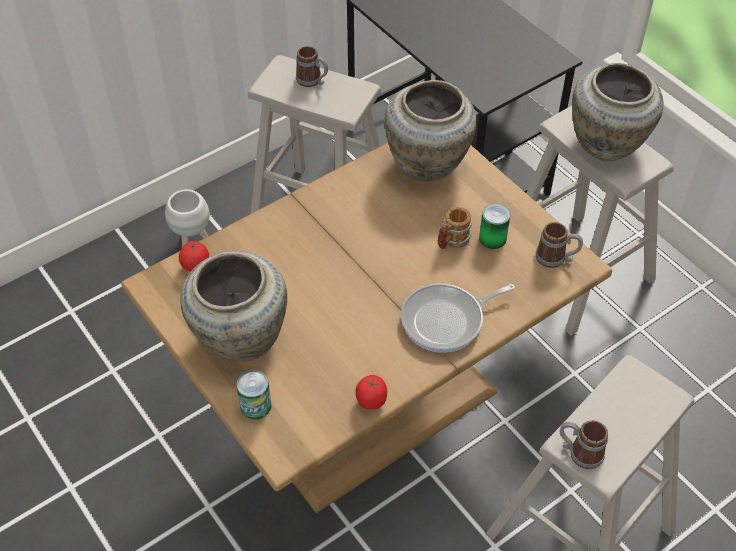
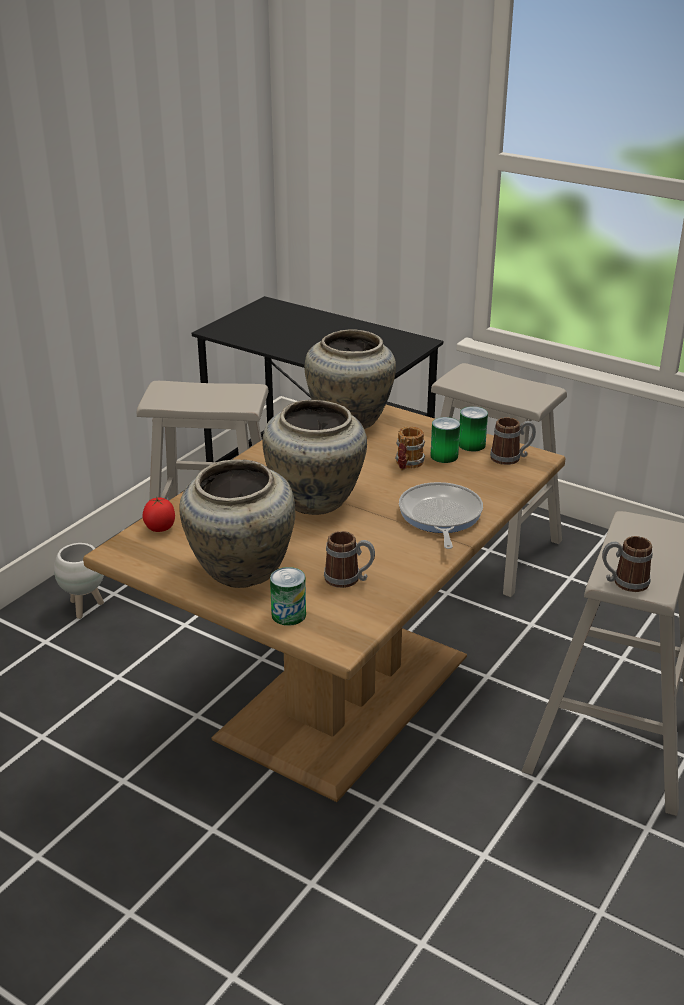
camera: 20 degrees left, 20 degrees down
(313, 81) = (199, 392): mug -> mug (349, 579)
(371, 401) = (405, 585): tomato -> none
(446, 321) = (440, 516): frying pan -> frying pan turned 135 degrees clockwise
(527, 229) = (471, 445): none -> can
(607, 145) = (501, 387): beige vase -> beige vase (315, 501)

